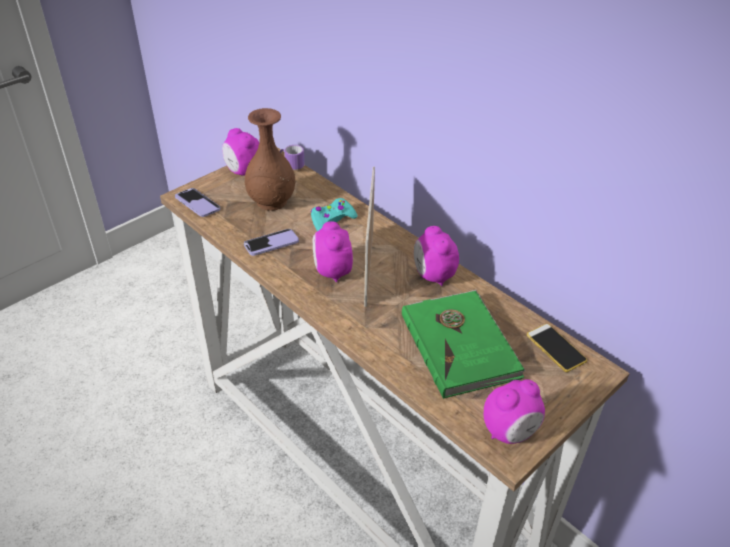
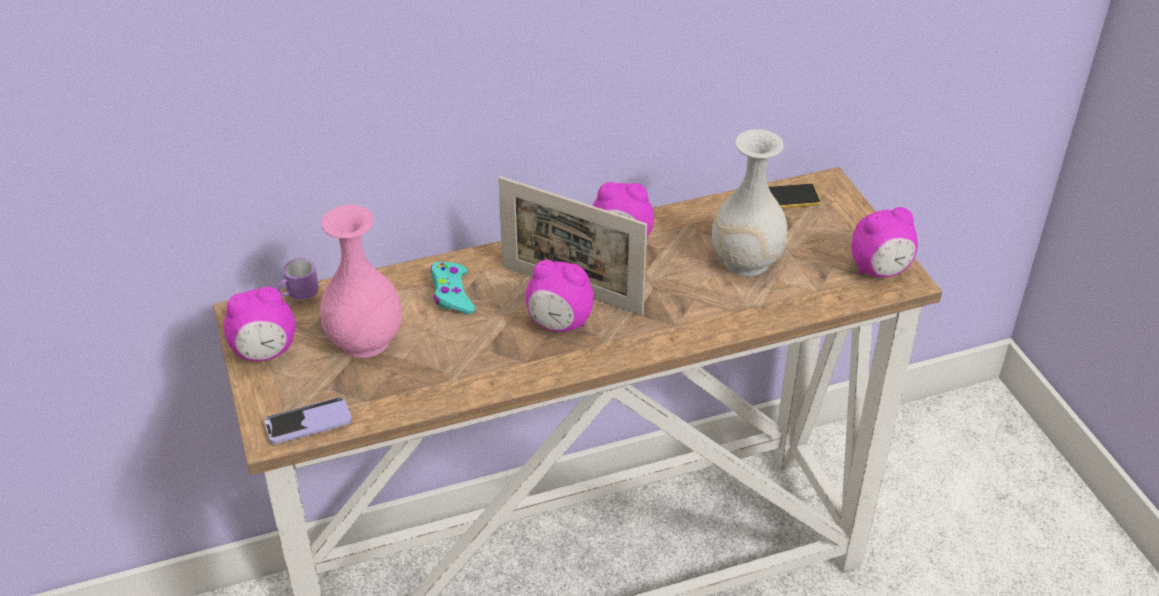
camera: 65 degrees left, 0 degrees up
(271, 202) = (366, 342): brown vase -> pink vase
(271, 243) = (463, 366): phone -> none
(461, 345) = (745, 261): green book -> white vase
(510, 432) = (880, 270): alarm clock -> alarm clock turned 75 degrees clockwise

